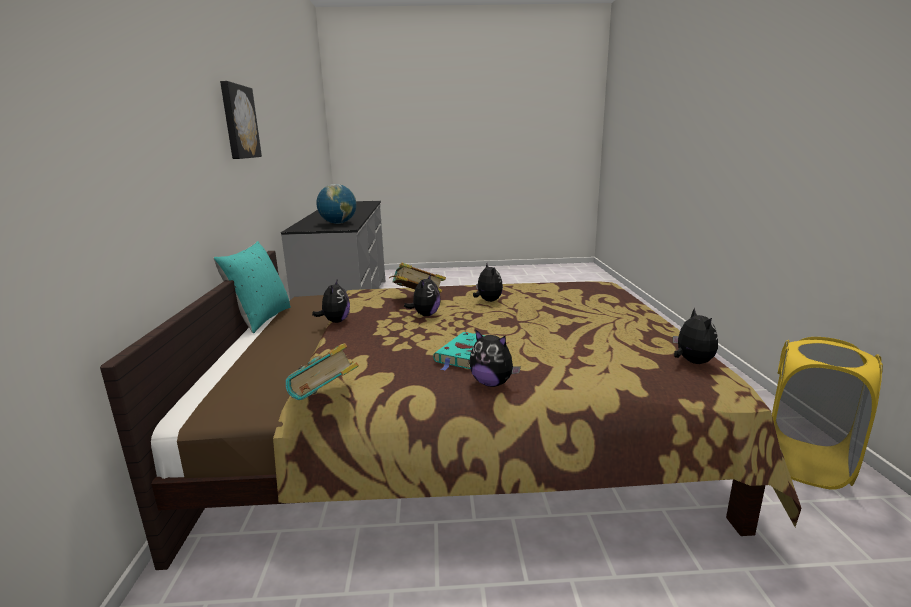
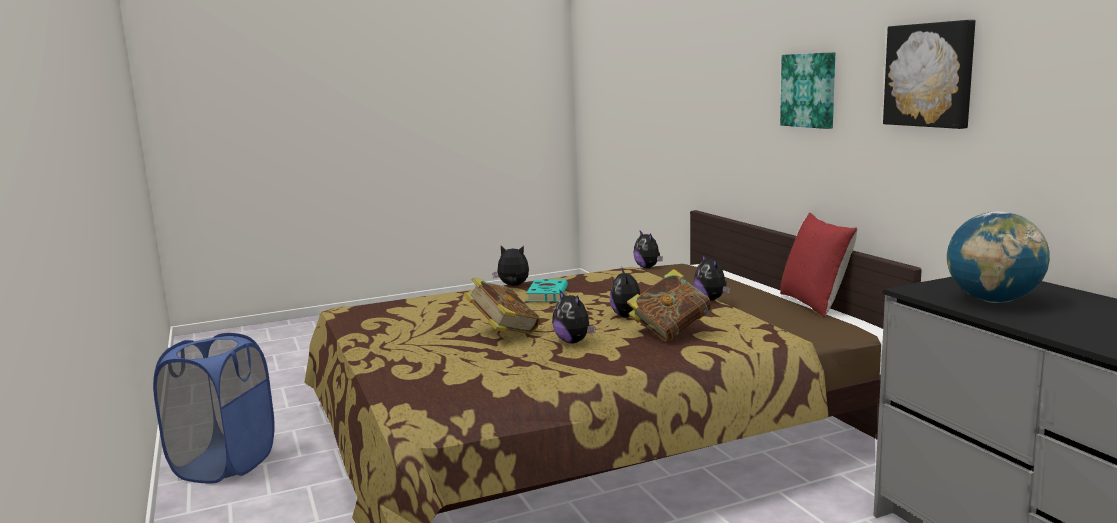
camera: 160 degrees right, 5 degrees down
(182, 131) = (809, 90): none -> picture
(261, 319) = (815, 304): turquoise pillow -> red pillow
(326, 401) = (611, 268): book -> book (503, 333)
(691, 362) = (356, 315): plush toy -> plush toy (648, 267)
(806, 463) = (224, 464): yellow laundry basket -> blue laundry basket

